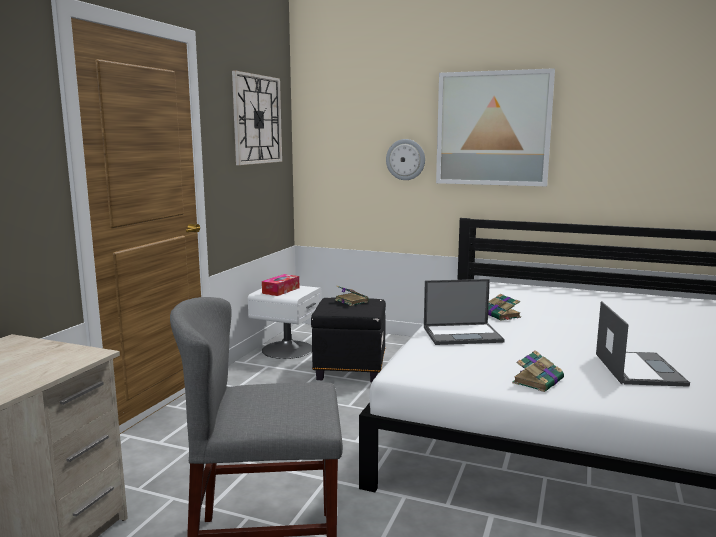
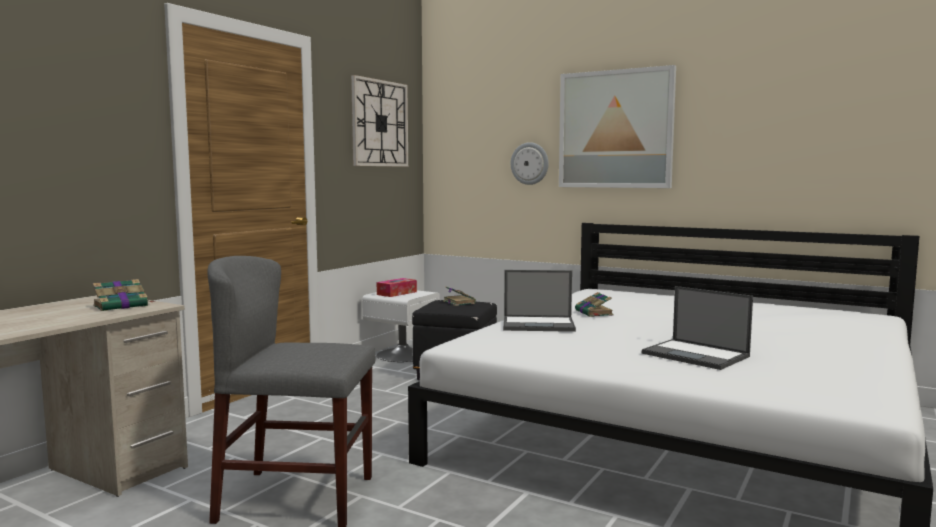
camera: 10 degrees right, 5 degrees down
(538, 380) = (581, 358): book -> book (122, 306)
(638, 369) = (696, 355): laptop -> laptop turned 120 degrees clockwise

